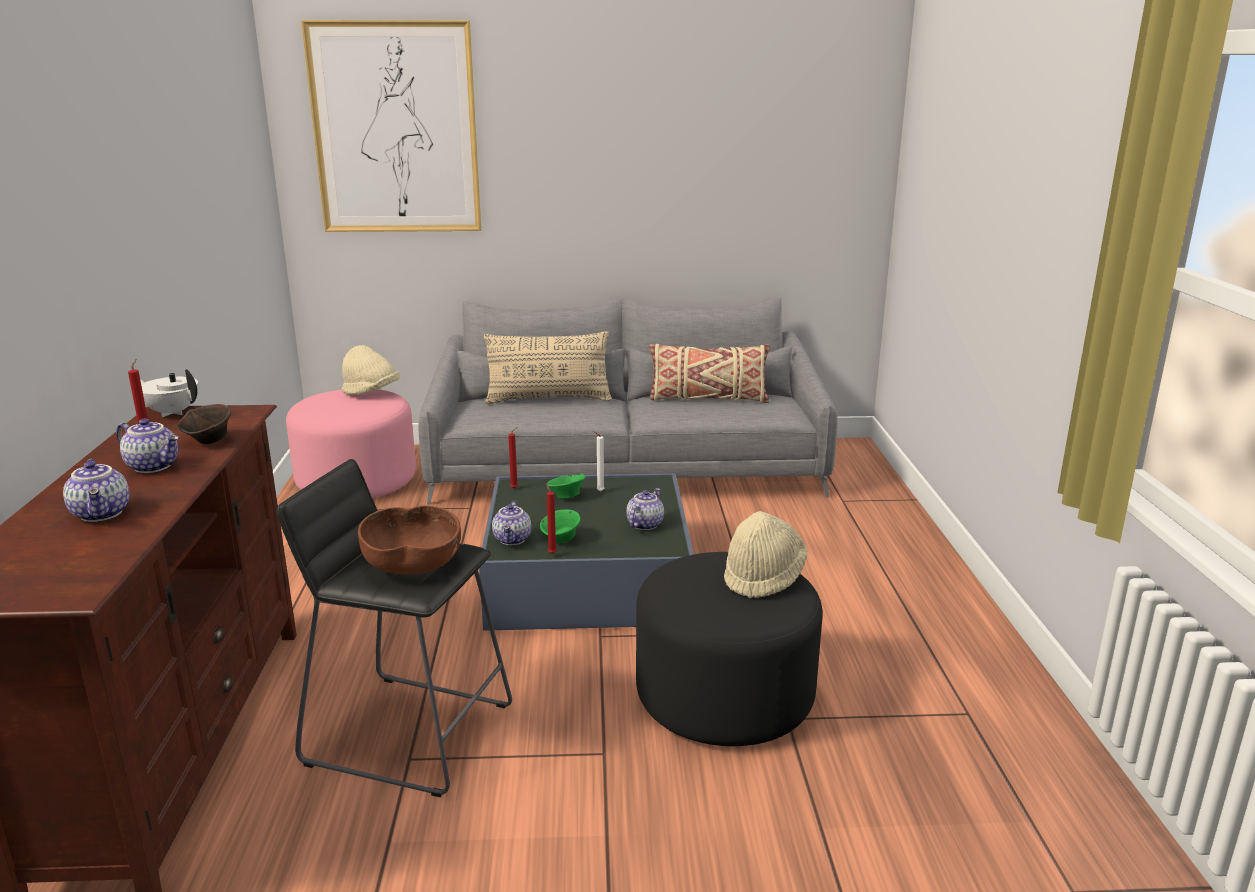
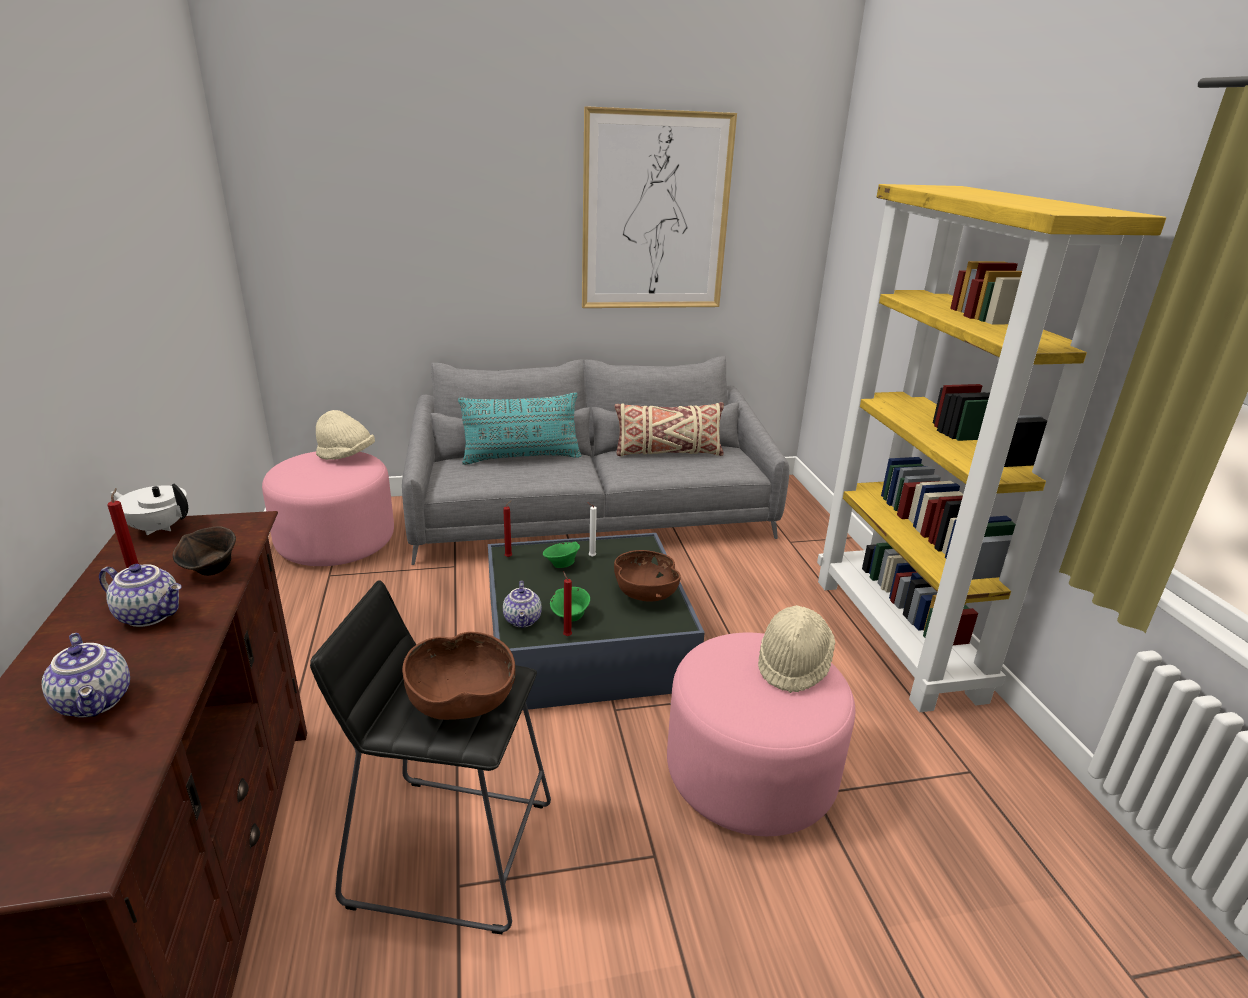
camera: 10 degrees left, 5 degrees up
(395, 129) = (358, 191): picture -> picture (655, 213)
(548, 399) = (521, 457): beige pillow -> turquoise pillow
(644, 524) = (644, 594): teapot -> brown bowl
(725, 696) = (750, 772): black ottoman -> pink ottoman
(933, 592) = (897, 637): none -> yellow bookcase

